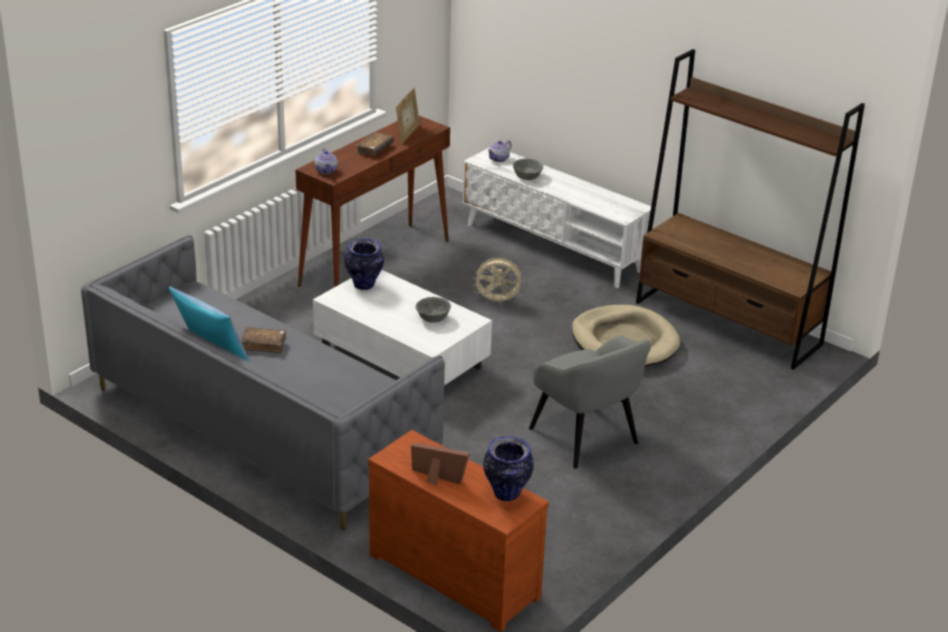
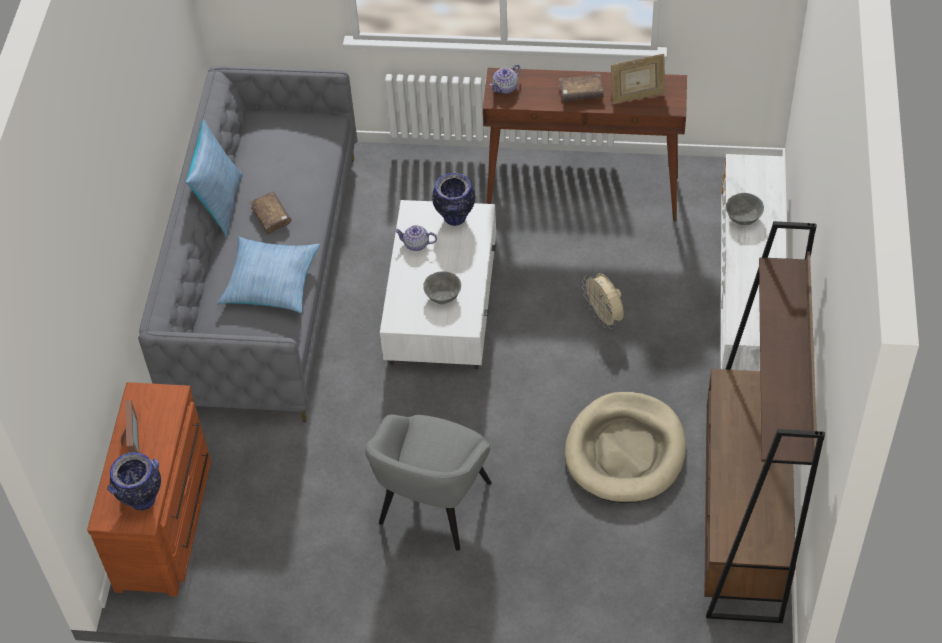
camera: 60 degrees right, 20 degrees up
(331, 371) = (270, 282): none -> pillow
(499, 159) = (759, 176): teapot -> teapot (416, 244)

